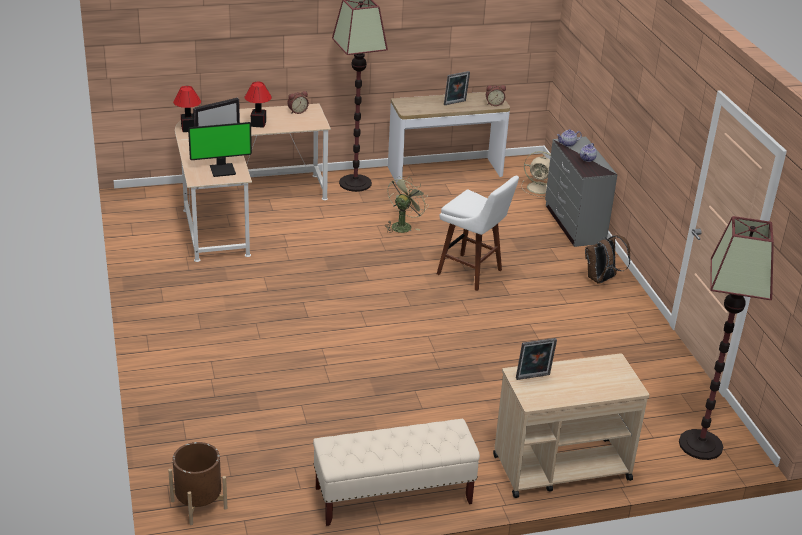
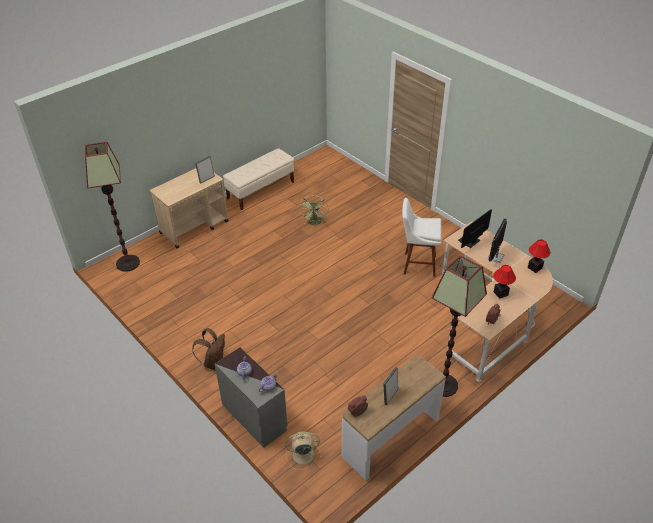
camera: 155 degrees right, 10 degrees up
(199, 504) = (332, 162): brown planter -> none
(403, 225) = (374, 354): green fan -> green fan (315, 223)
(472, 273) = (301, 329): white stool -> white stool (417, 264)

